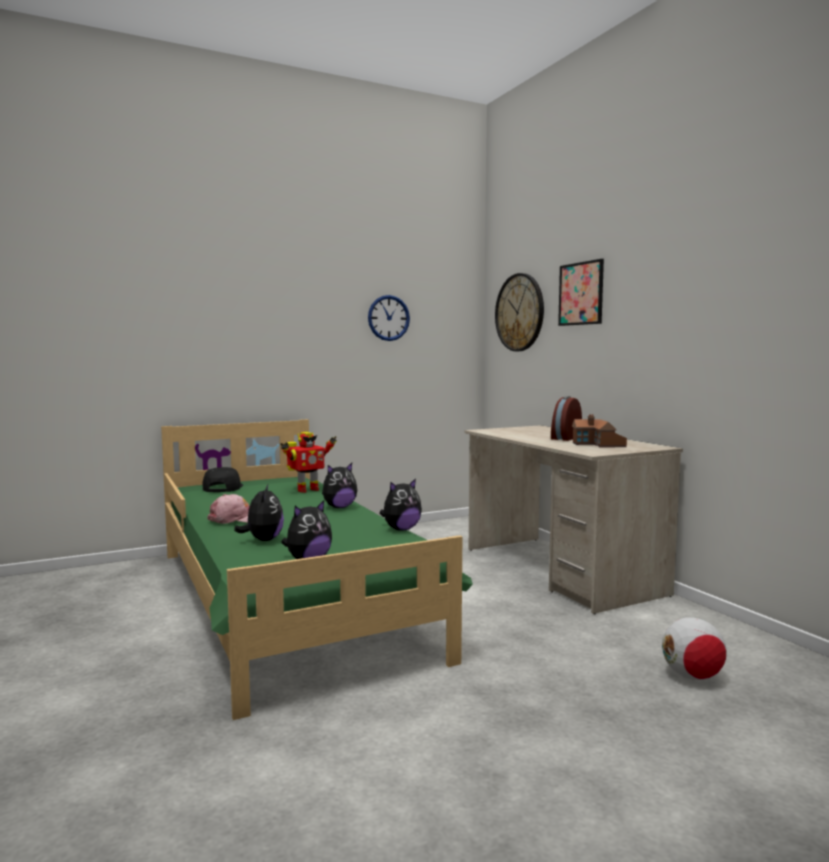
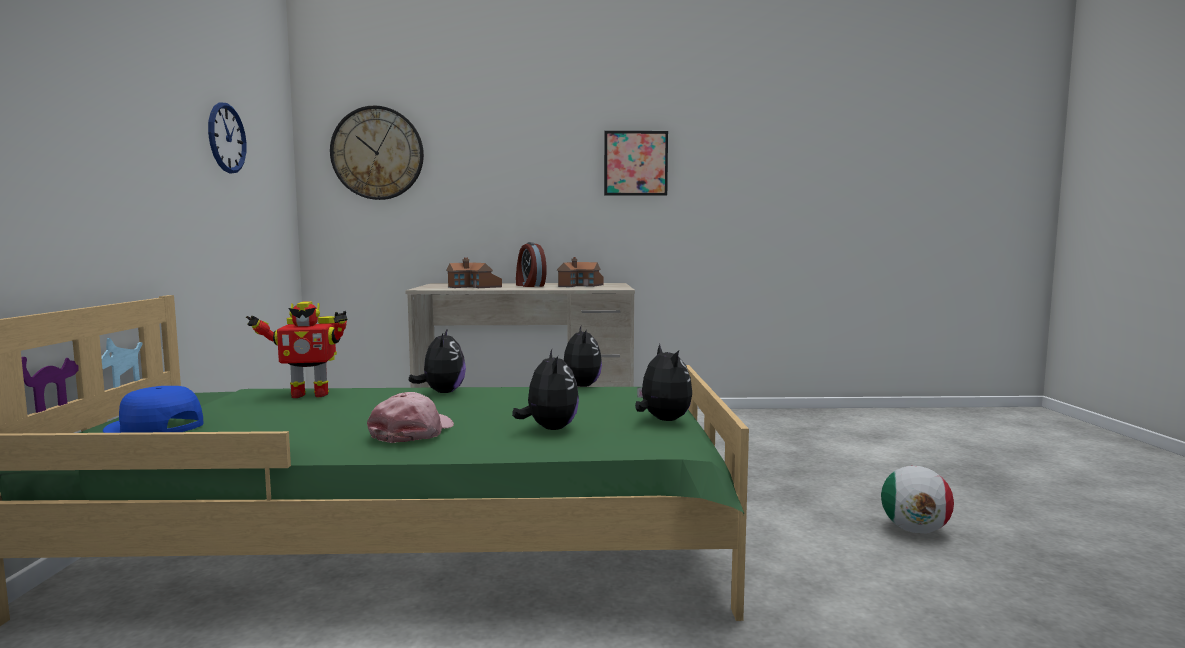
camera: 65 degrees left, 0 degrees up
(222, 487) = (153, 427): black cap -> blue cap
(263, 540) = (549, 429): plush toy -> plush toy turned 60 degrees clockwise
(306, 490) = (308, 394): toy robot -> toy robot turned 90 degrees clockwise
(520, 433) = (475, 287): none -> toy house
(581, 293) = (485, 139): picture -> picture (635, 163)
(692, 676) = (756, 439): football -> football (914, 530)

